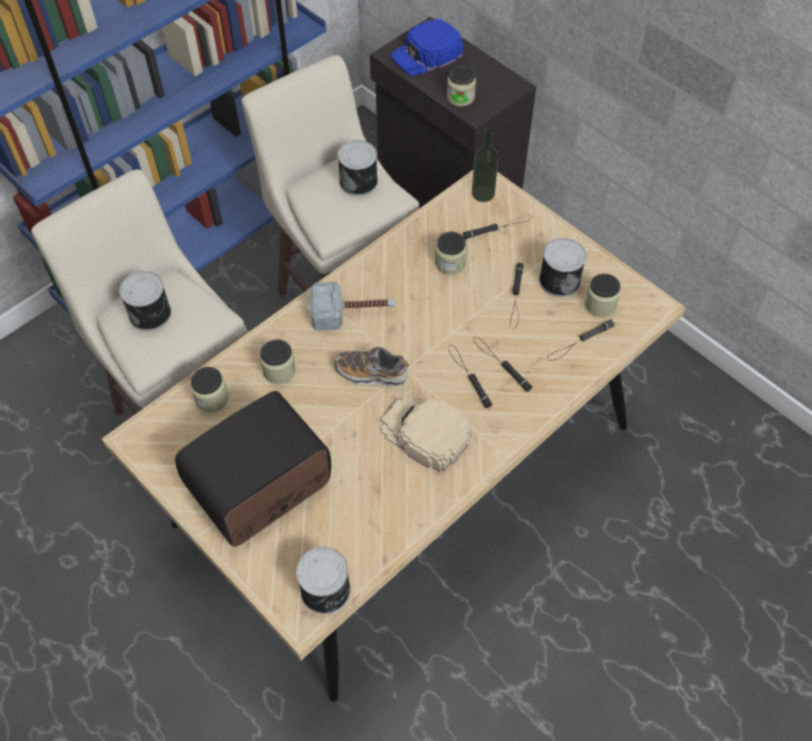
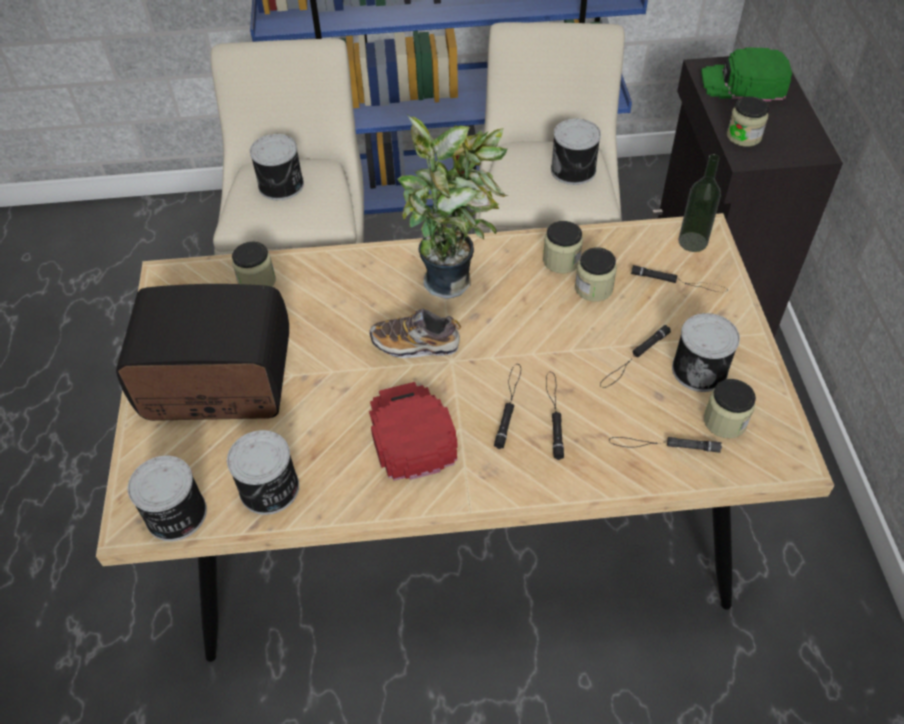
camera: 40 degrees right, 5 degrees down
(279, 371) = (336, 292): jar -> jar (561, 261)
(352, 312) = (453, 280): hammer -> potted plant
(371, 373) = (416, 344): shoe -> shoe turned 45 degrees counterclockwise
(371, 531) = (270, 489): none -> can
(425, 434) = (410, 432): beige cap -> red cap
(426, 54) = (744, 83): blue cap -> green cap

